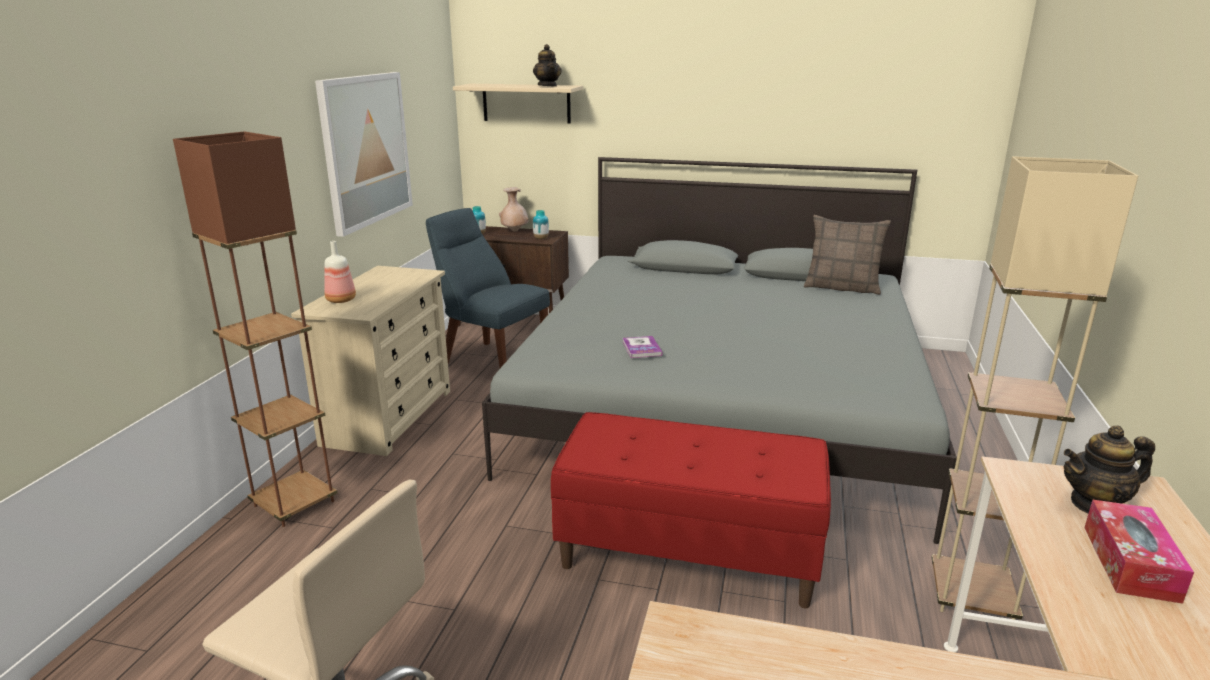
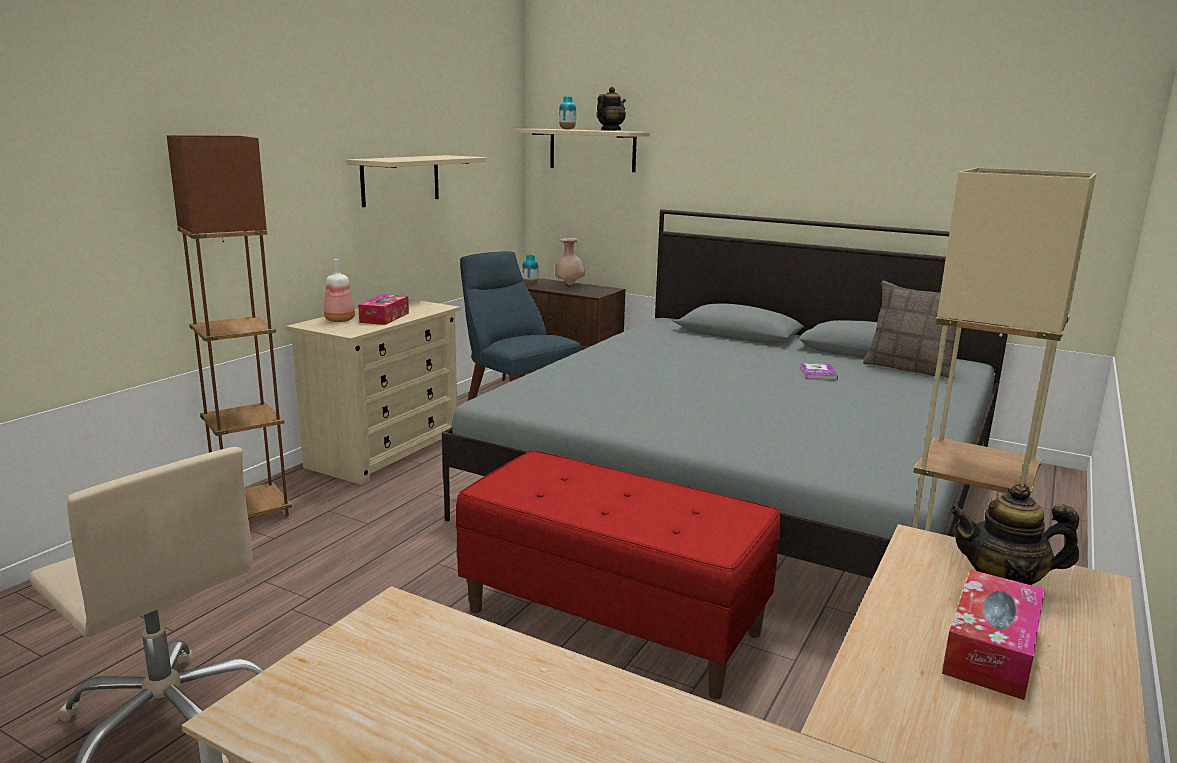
camera: 15 degrees right, 5 degrees down
(366, 150) = (400, 180): picture -> beige shelf
(383, 292) = (384, 317): none -> tissue box
(541, 238) = (591, 293): vase -> vase (567, 129)
(547, 86) = (610, 130): teapot -> teapot turned 135 degrees counterclockwise
(641, 348) = (624, 398): book -> book (817, 373)

